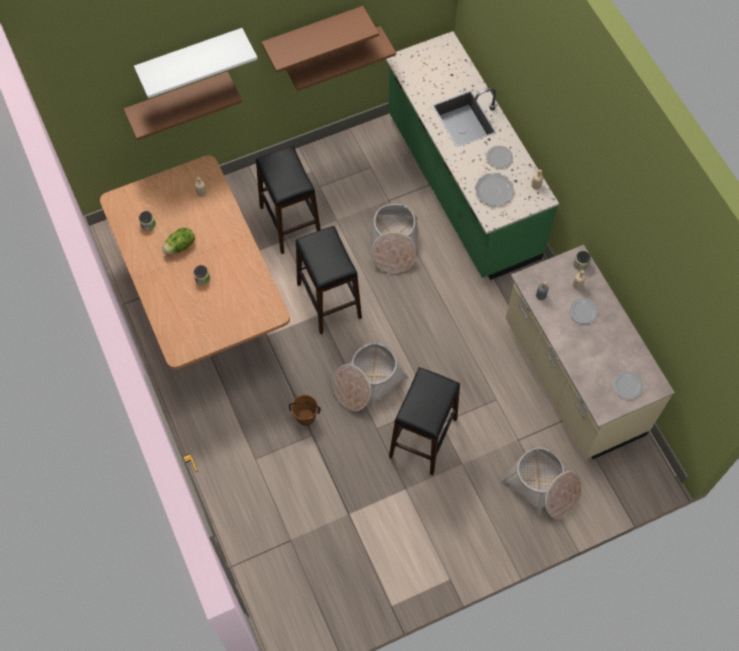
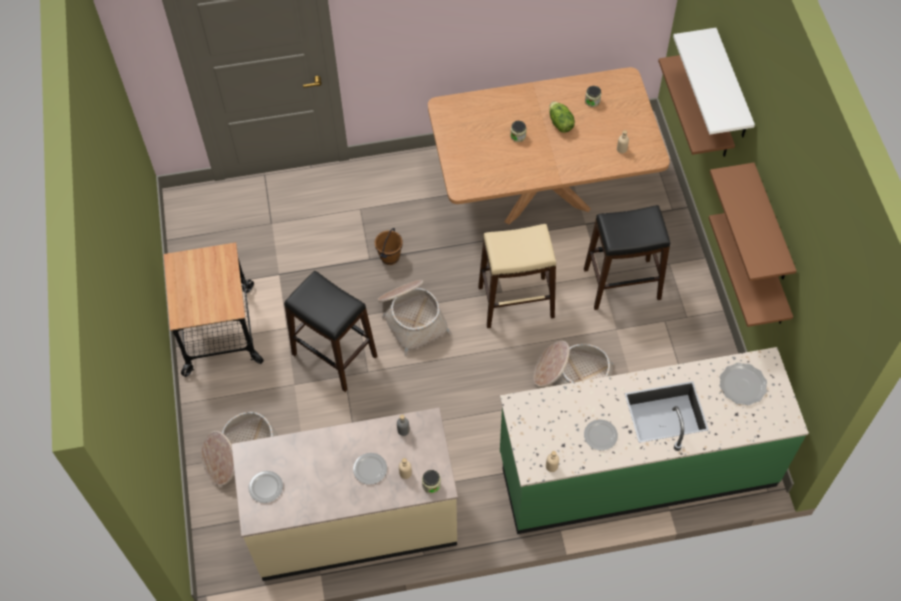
camera: 105 degrees right, 5 degrees down
(329, 301) = (515, 302): black stool -> beige stool
(425, 551) = (218, 330): none -> cart
(494, 190) = (554, 418): plate -> plate (742, 385)

